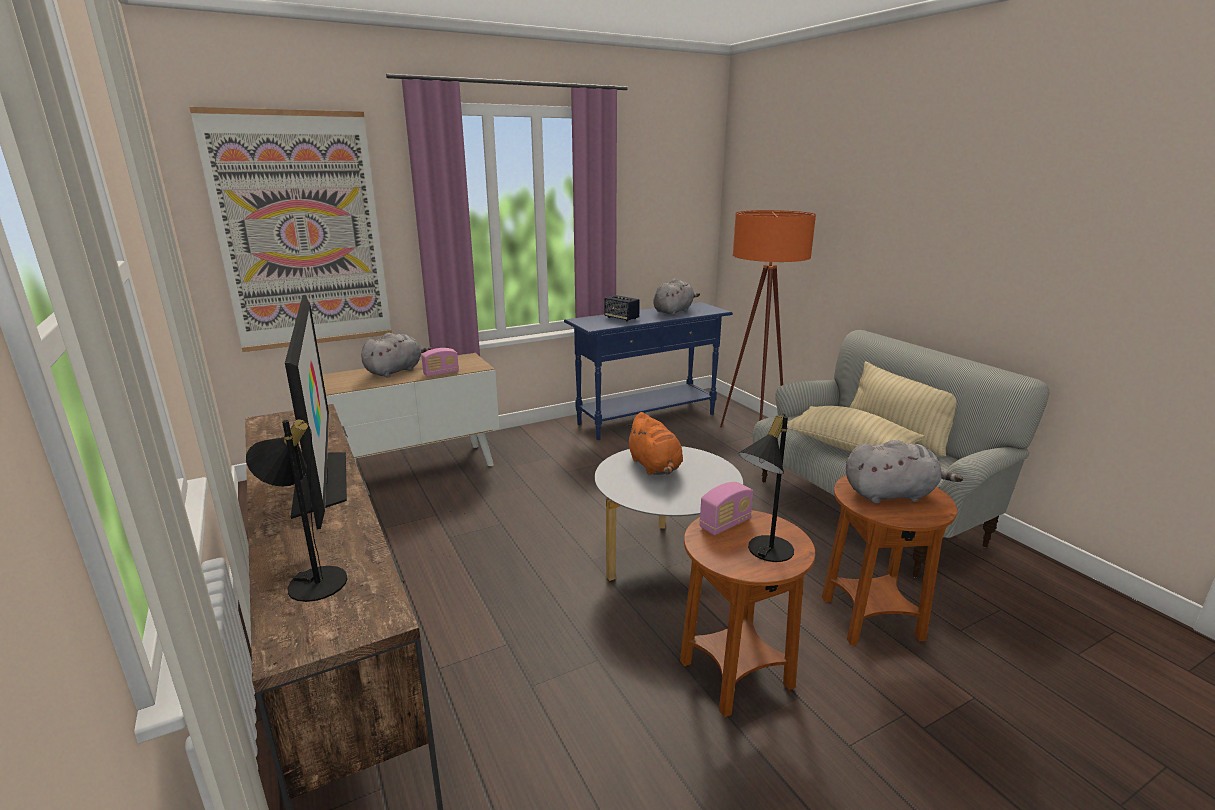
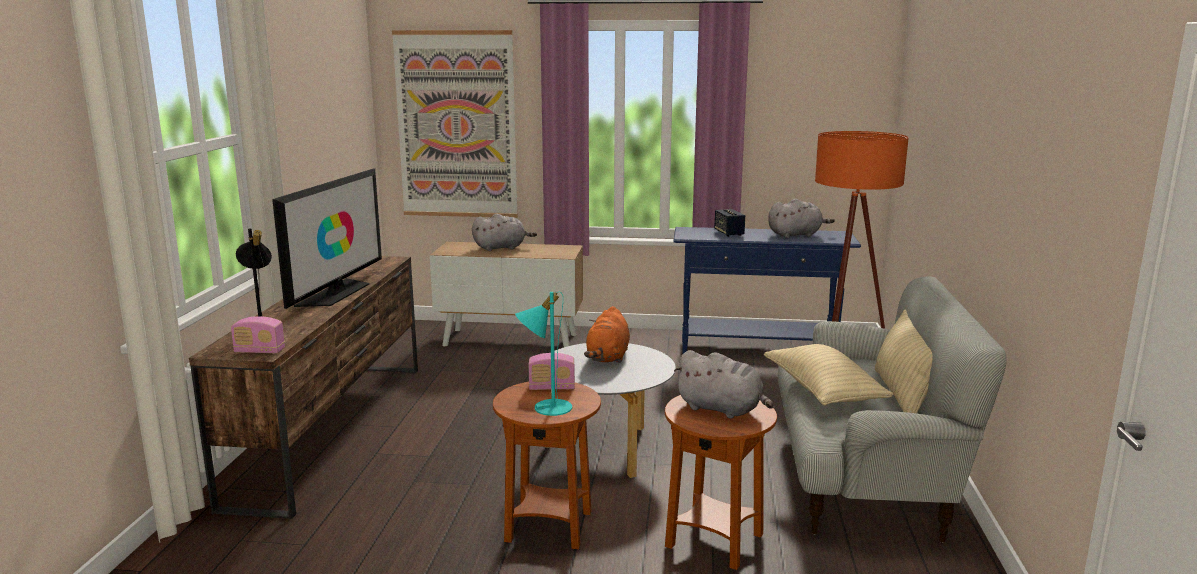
camera: 35 degrees right, 5 degrees down
(441, 373) = (529, 255): radio -> radio (259, 351)
(763, 551) = (545, 407): black table lamp -> turquoise table lamp

